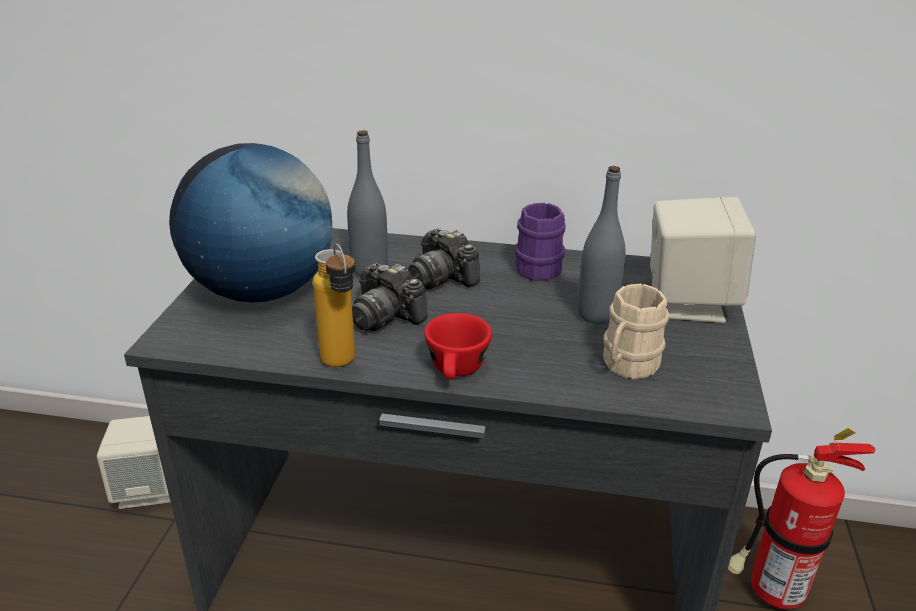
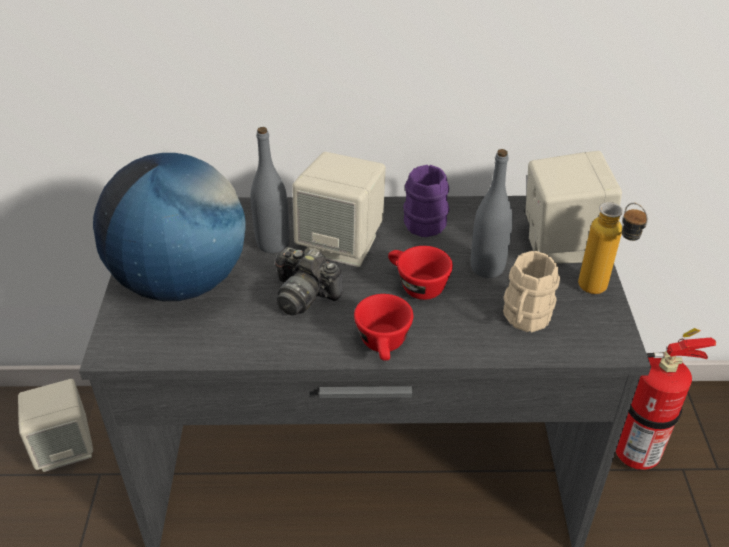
camera: 10 degrees left, 10 degrees up
(342, 366) = (283, 355): bottle -> bottle (601, 292)
(442, 278) = (342, 244): camera -> beige speaker
(511, 321) = (416, 285): none -> red cup

